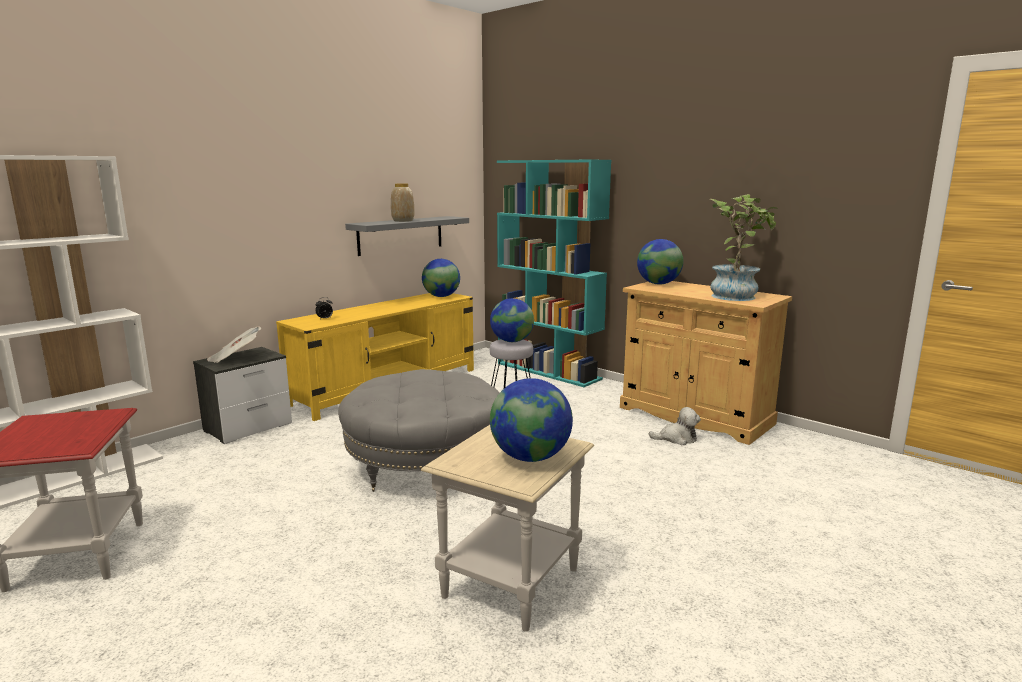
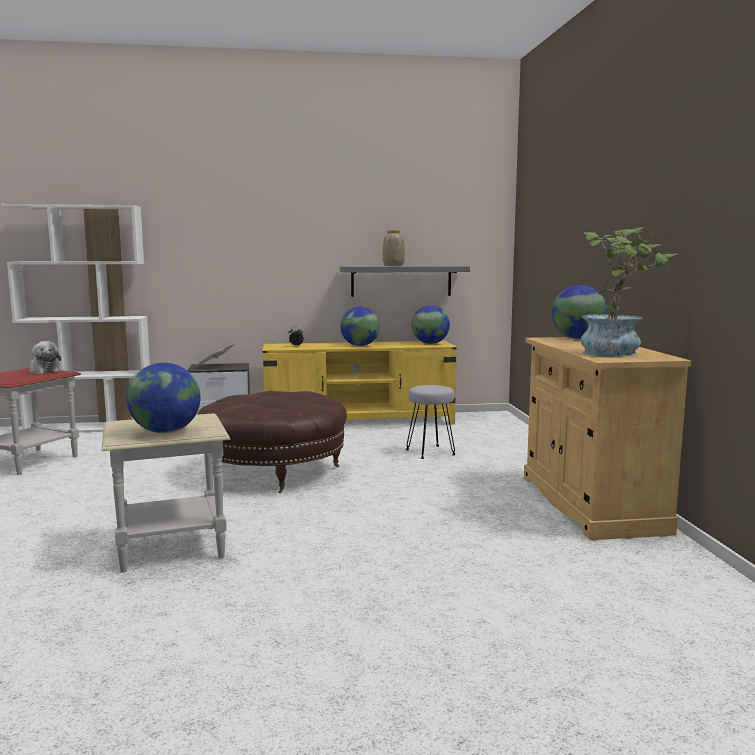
camera: 40 degrees right, 5 degrees down
(425, 464) = (274, 472): grey ottoman -> brown ottoman
(512, 341) = (434, 387): globe -> globe (360, 345)
(549, 371) = (524, 438): turquoise bookcase -> none
(676, 439) = (520, 514): plush toy -> plush toy (43, 371)

